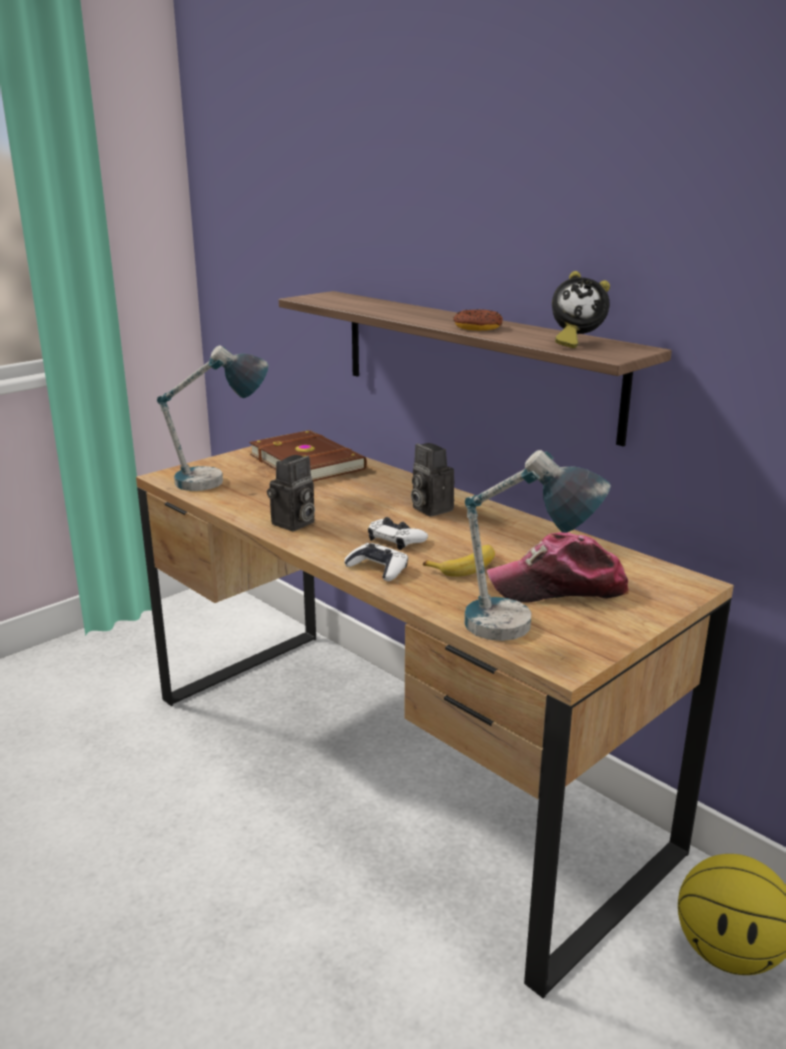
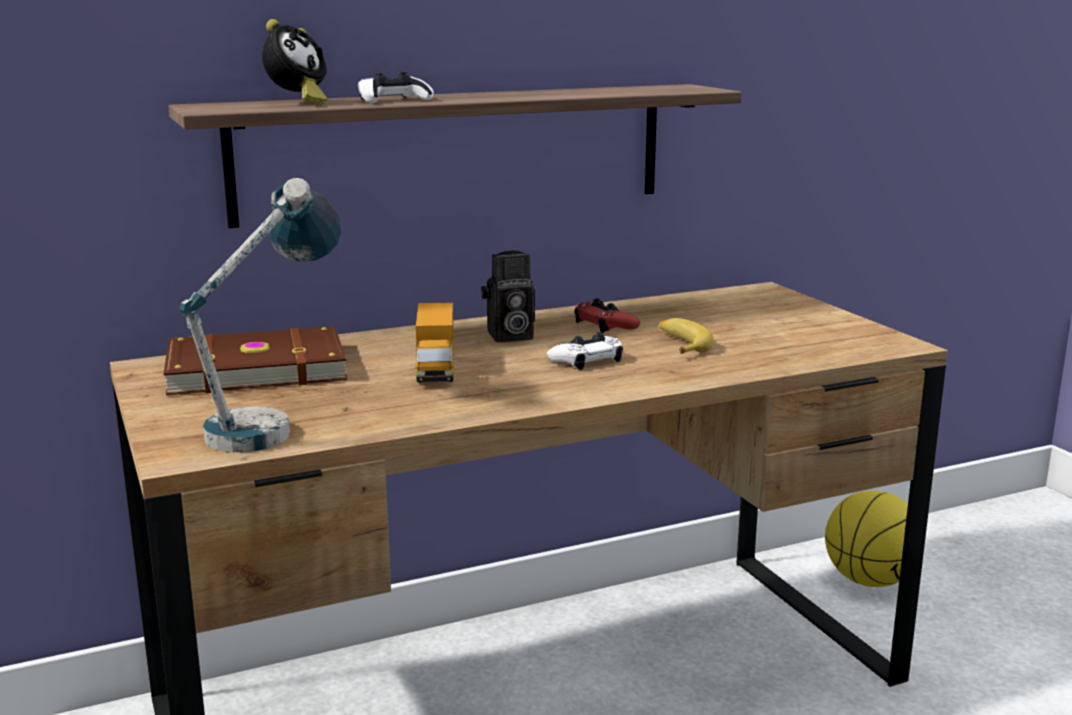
camera: 70 degrees left, 5 degrees down
(293, 524) = (492, 398): camera -> none
(339, 501) = (436, 369): none -> toy truck
(378, 568) = (663, 375): white game controller -> white game controller (393, 100)
(478, 327) = (529, 95): donut -> none
(493, 533) = (605, 324): none -> red game controller
(520, 634) = (843, 348): table lamp -> none
(558, 587) = (751, 324): cap -> none
(575, 342) = (641, 89): alarm clock -> alarm clock (297, 103)

